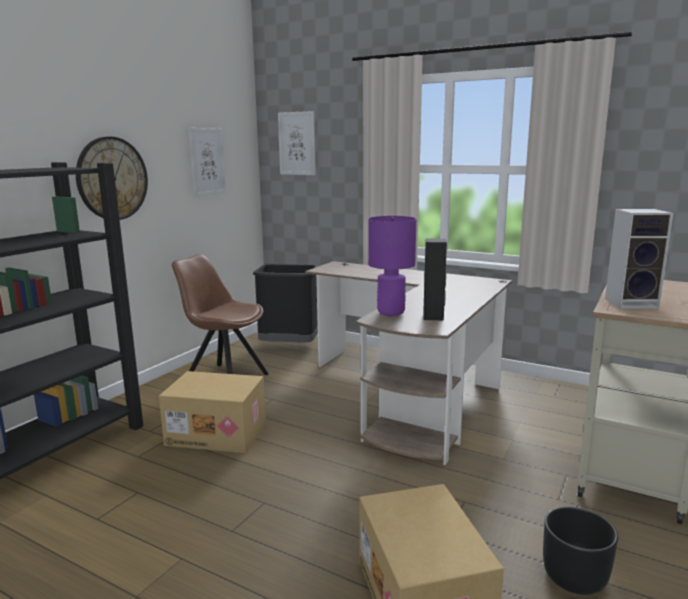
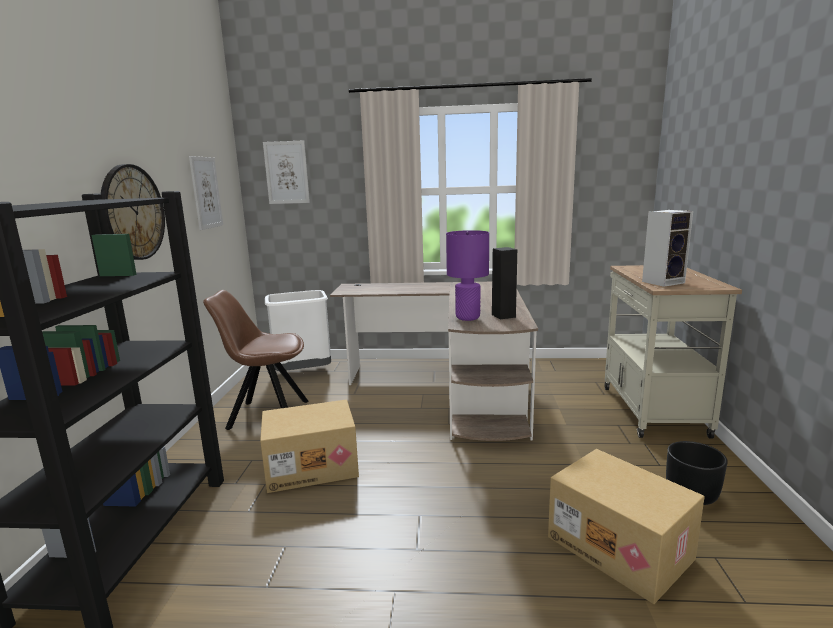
camera: 25 degrees left, 0 degrees up
(289, 346) = (303, 372): black trash can -> white trash can

